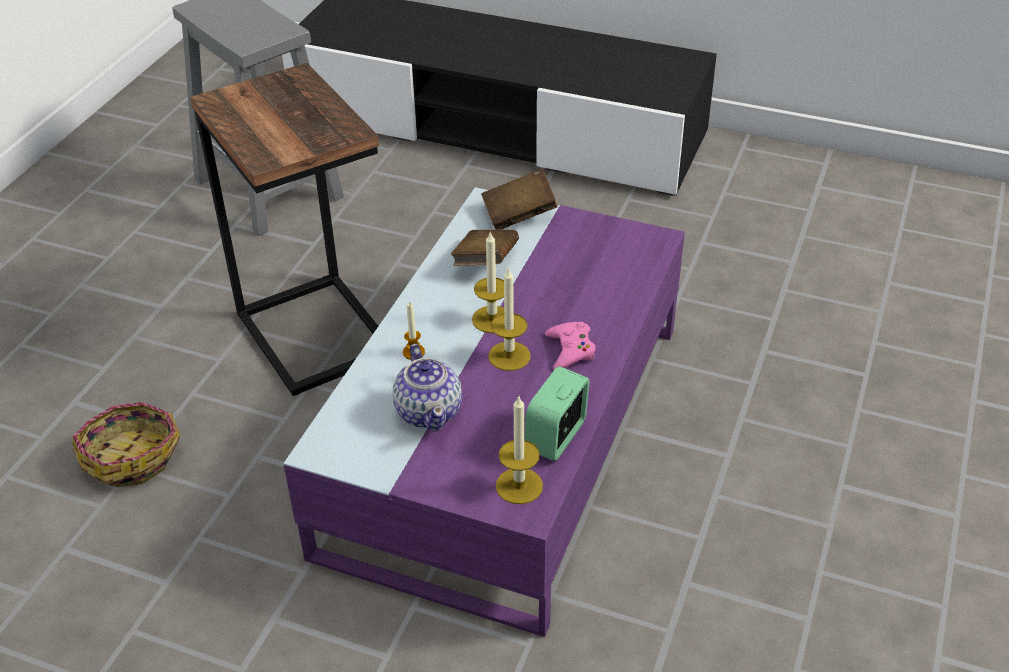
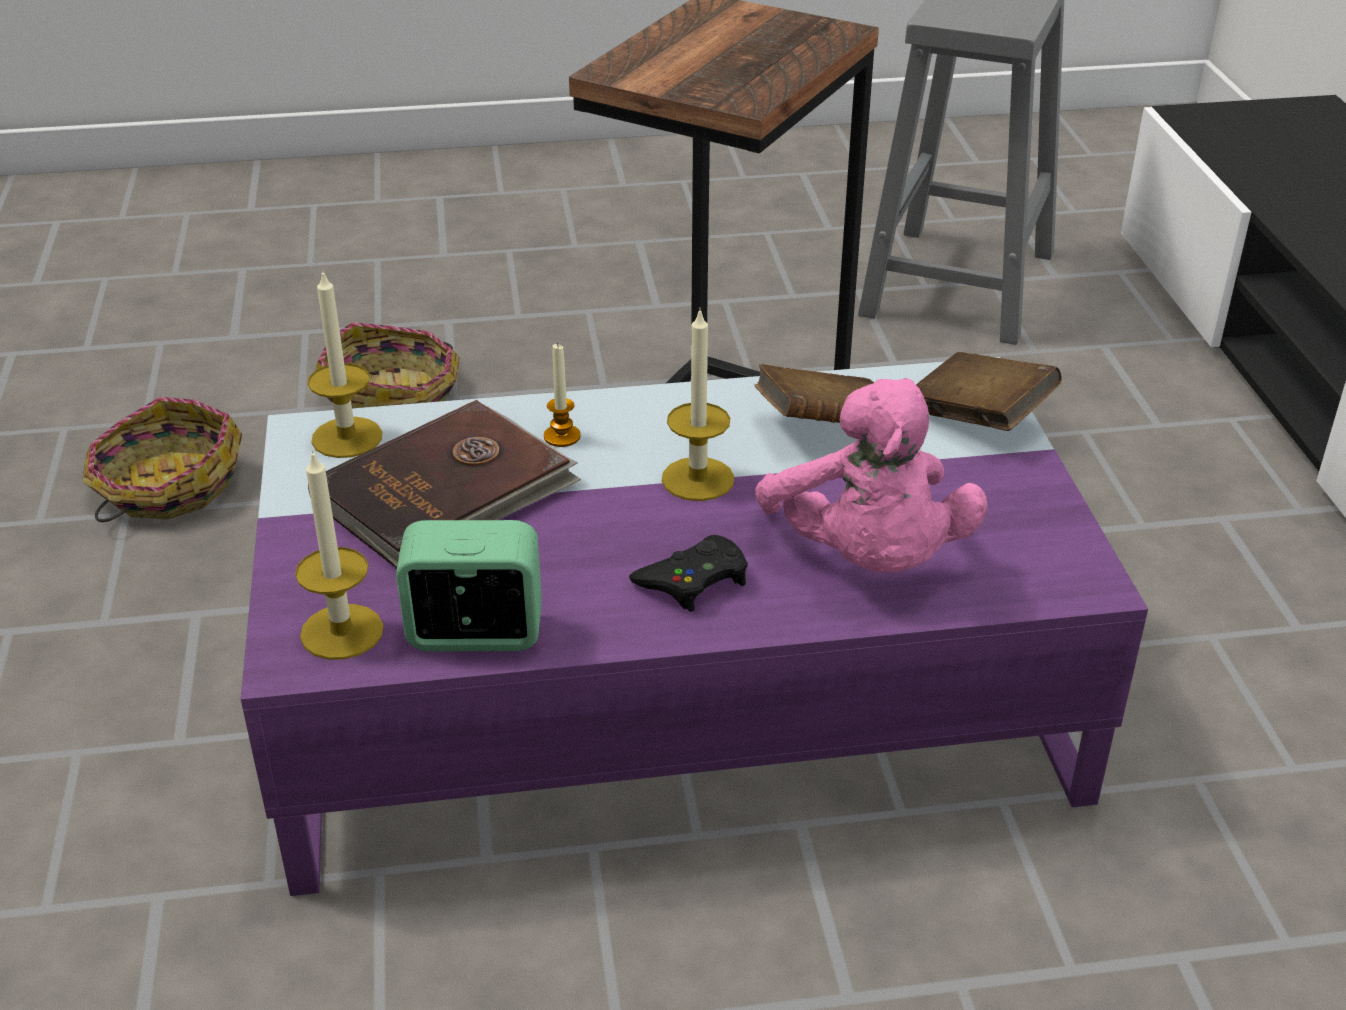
camera: 60 degrees right, 5 degrees down
(120, 600) = (166, 485): none -> basket
(429, 411) = (447, 493): teapot -> brown book
(509, 356) = (626, 524): candle -> candle (347, 437)
(570, 350) = (694, 580): pink game controller -> black game controller
(595, 291) = (867, 558): none -> pink plush toy

